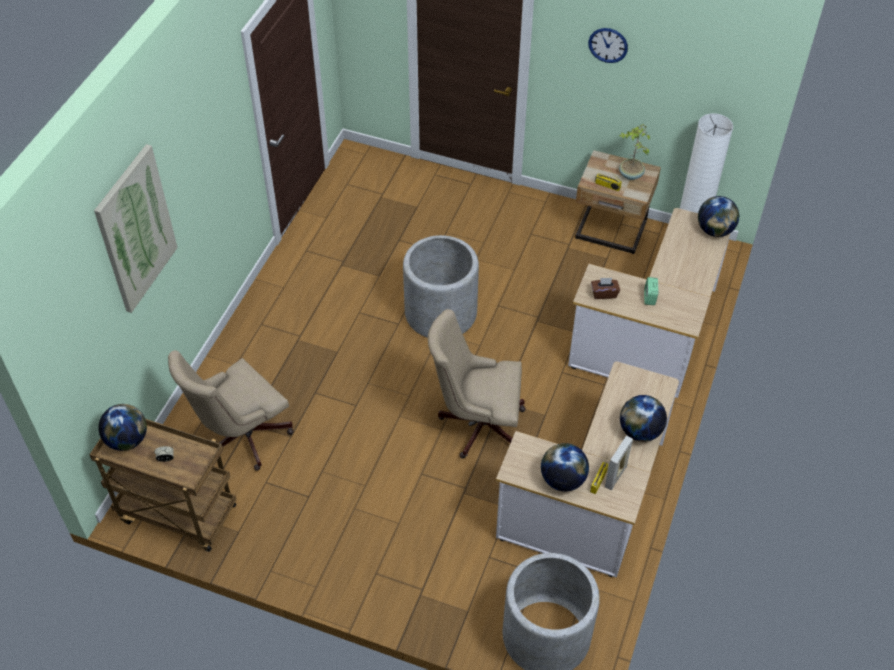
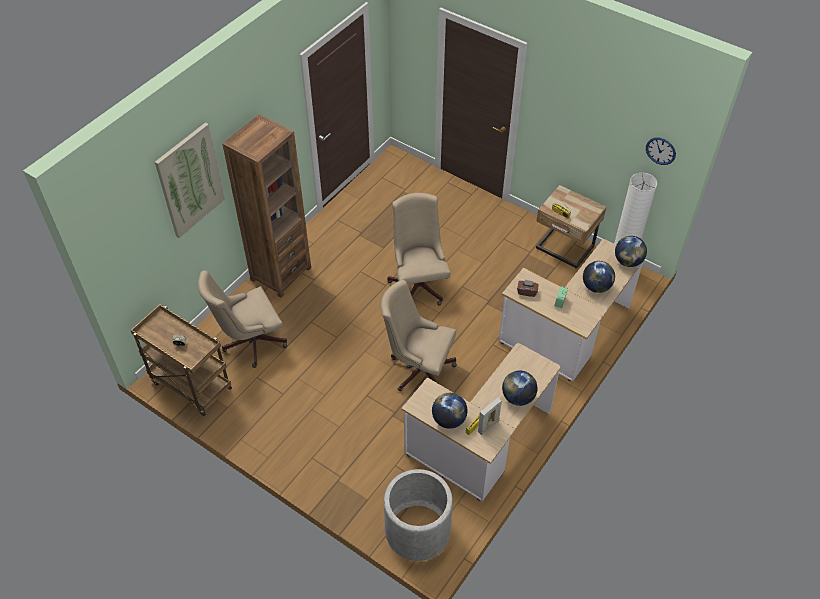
camera: 15 degrees right, 0 degrees up
(127, 440) = (159, 326): globe -> globe (596, 287)
(252, 336) = (280, 273): none -> brown bookcase
(441, 312) = (419, 283): grey planter -> beige office chair
(608, 45) = (574, 107): wall clock -> wall clock (660, 151)
(630, 175) = (580, 208): potted plant -> none

